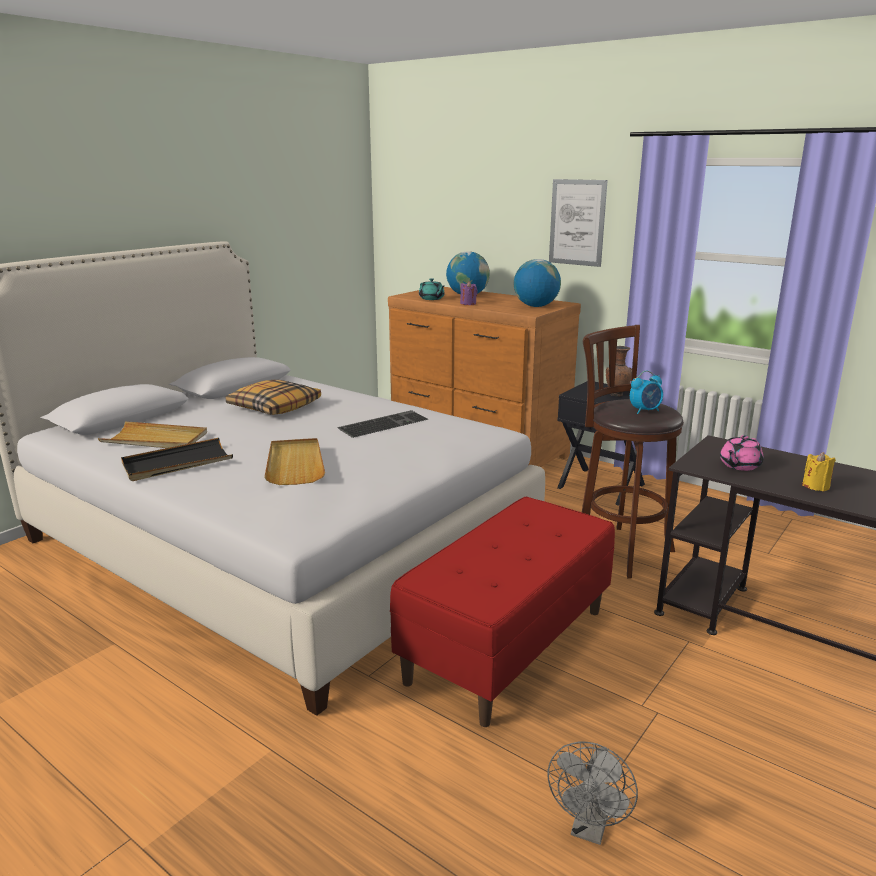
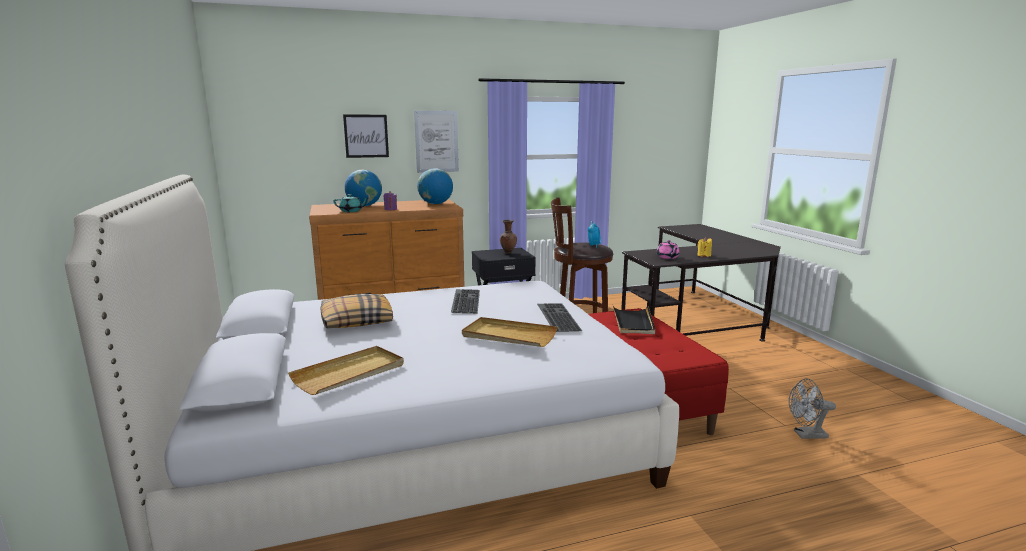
camera: 55 degrees left, 5 degrees down
(177, 463) = (432, 373): black tray -> black tray (633, 322)
(384, 469) = (556, 317): none -> keyboard
(499, 210) = (366, 136): none -> picture
(589, 829) = (806, 435): grey fan -> grey fan turned 120 degrees clockwise

